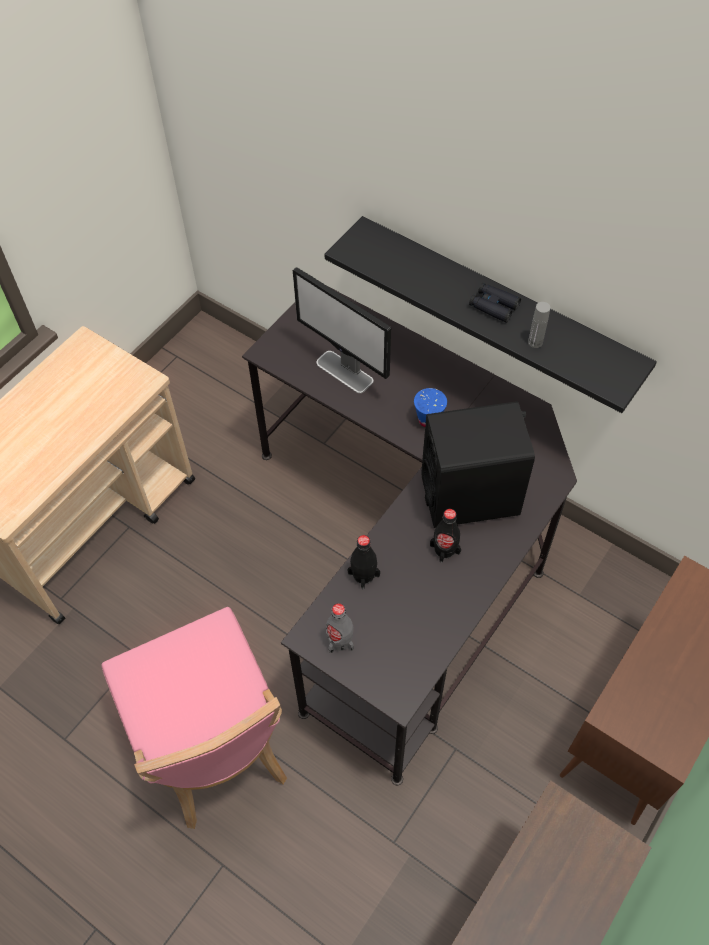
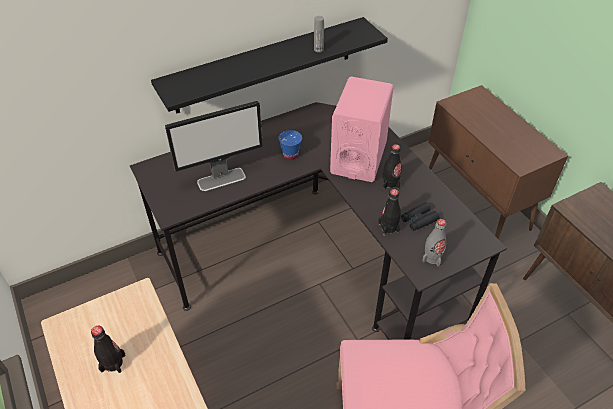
camera: 65 degrees left, 10 degrees down
(62, 403) = (113, 363): none -> black bottle
(470, 495) = (358, 157): black speaker -> pink speaker
(493, 306) = (278, 54): black binoculars -> black binoculars (419, 220)

